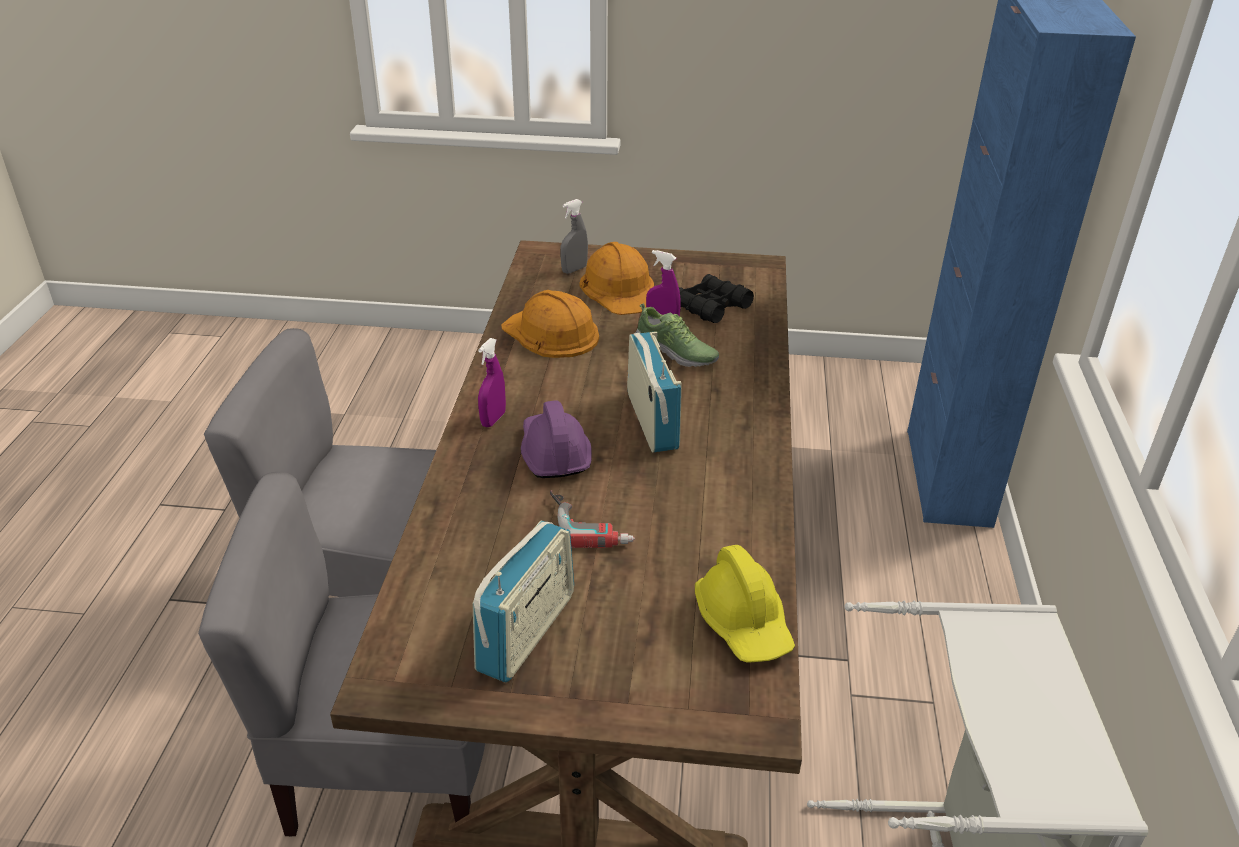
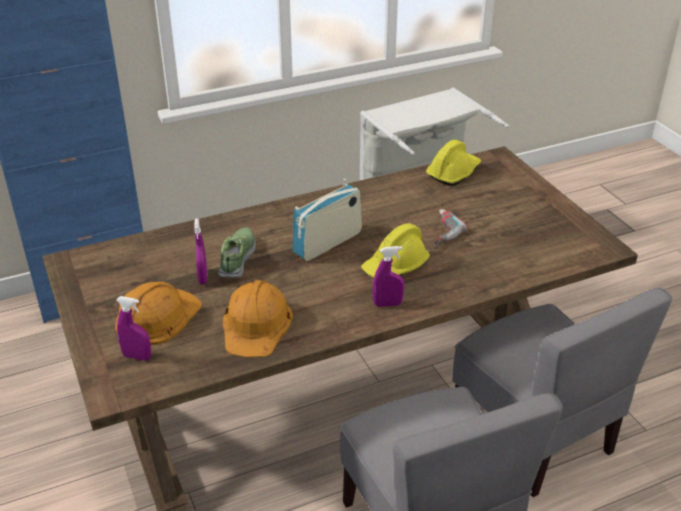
camera: 120 degrees left, 0 degrees up
(527, 632) = (529, 222): radio -> none
(554, 453) = (395, 266): purple hard hat -> yellow hard hat
(574, 269) = (137, 356): grey spray bottle -> purple spray bottle
(711, 307) = (158, 264): black binoculars -> none

